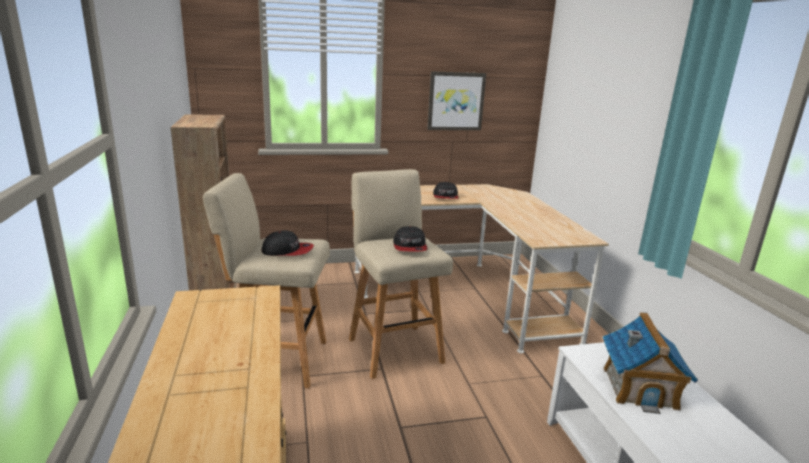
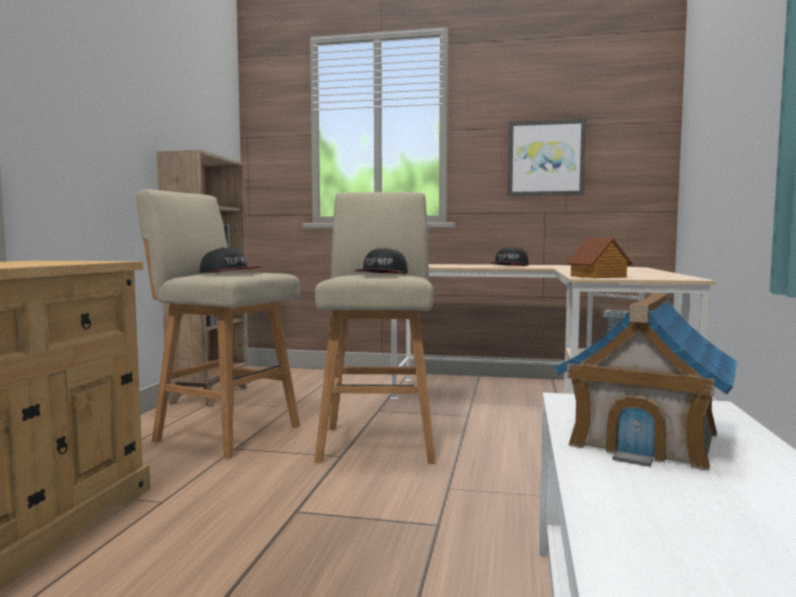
camera: 25 degrees right, 15 degrees down
(542, 238) = (598, 276): none -> toy house

